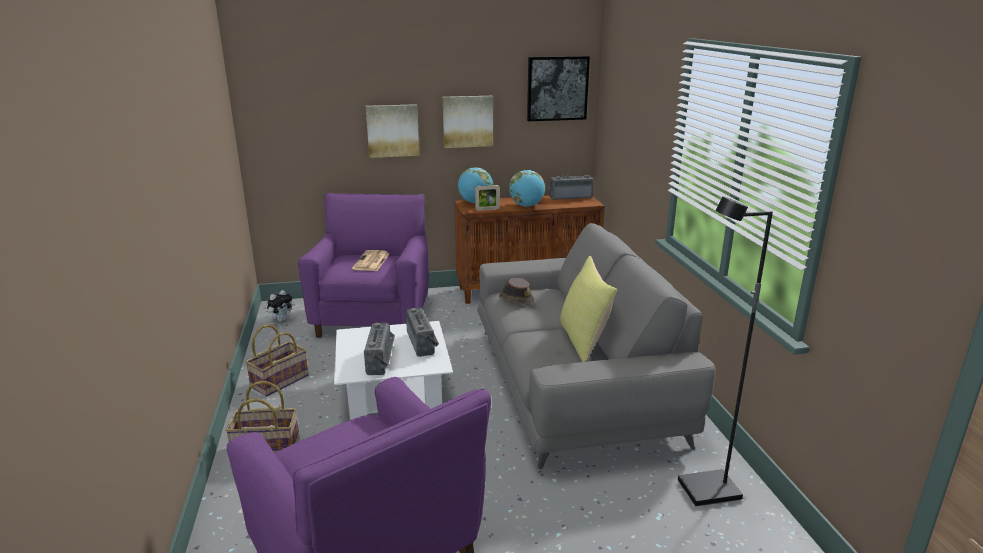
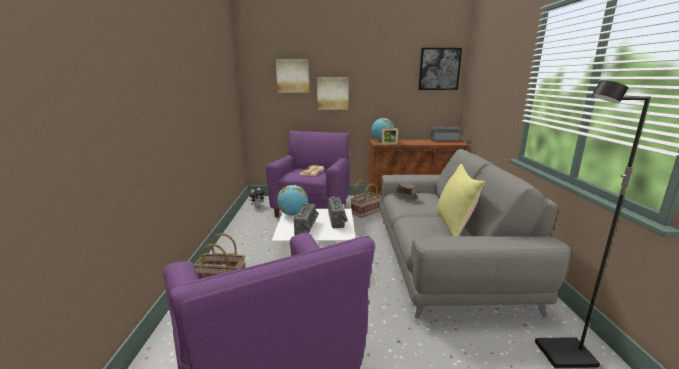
camera: 10 degrees right, 5 degrees down
(279, 381) = (245, 240): basket -> basket (365, 212)
(467, 121) = (379, 89): picture -> picture (292, 76)
(526, 206) = (415, 143): globe -> globe (293, 214)

